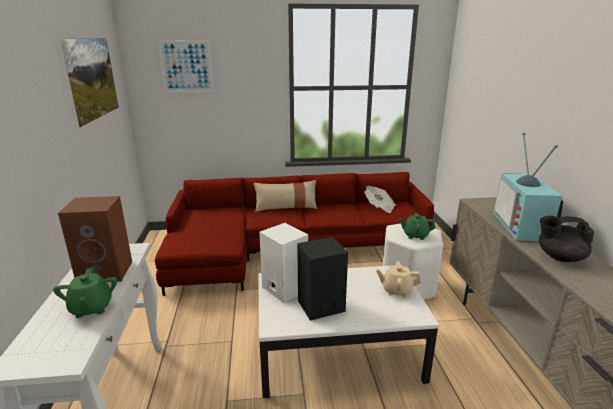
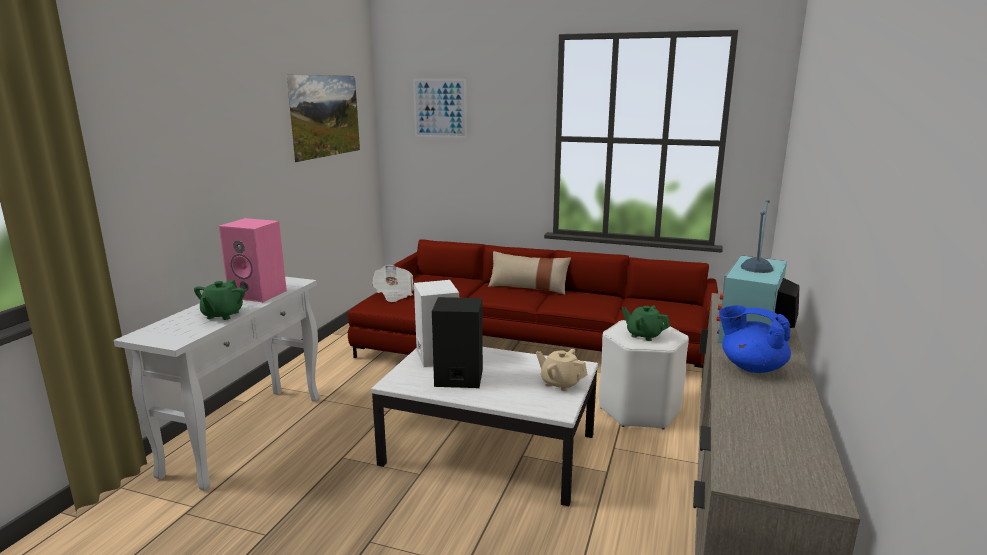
camera: 25 degrees right, 5 degrees down
(107, 271) = (259, 294): brown speaker -> pink speaker
(379, 207) = (650, 305): newspaper -> newspaper (393, 294)
(559, 257) = (751, 367): black teapot -> blue teapot

